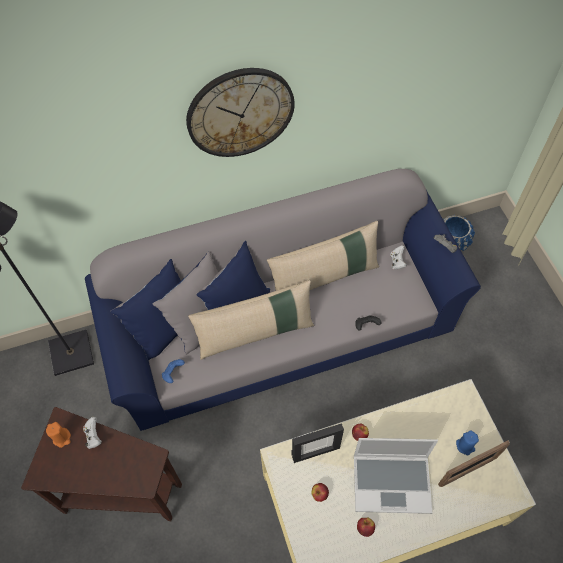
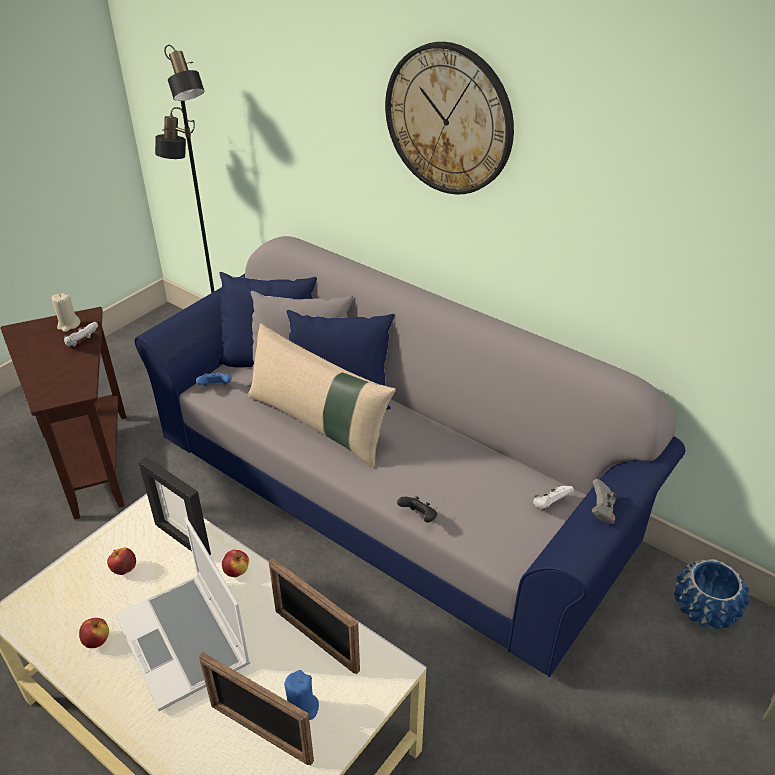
camera: 55 degrees right, 20 degrees down
(62, 438) = (68, 325): orange candle -> beige candle
(324, 277) = (453, 446): beige pillow -> none
(428, 418) = (315, 640): none -> picture frame

